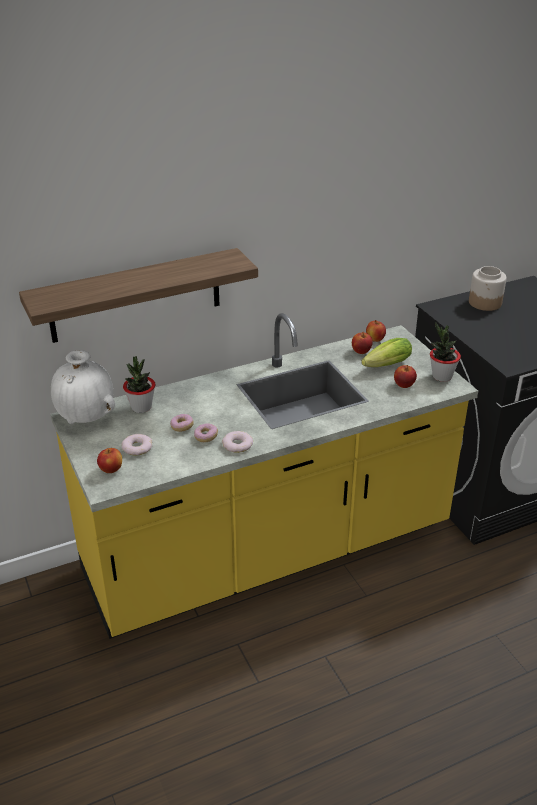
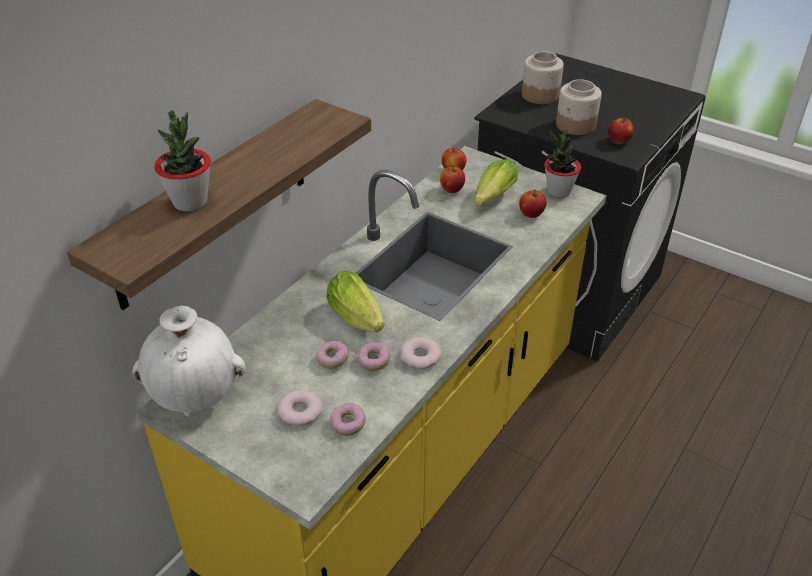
camera: 30 degrees left, 5 degrees up
(111, 469) = (292, 457): apple -> apple (618, 141)
(141, 407) = (257, 353): potted plant -> potted plant (190, 202)
(158, 465) = (348, 424): none -> donut
(219, 410) = (358, 319): none -> lettuce
(490, 331) = (576, 125): none -> jar

